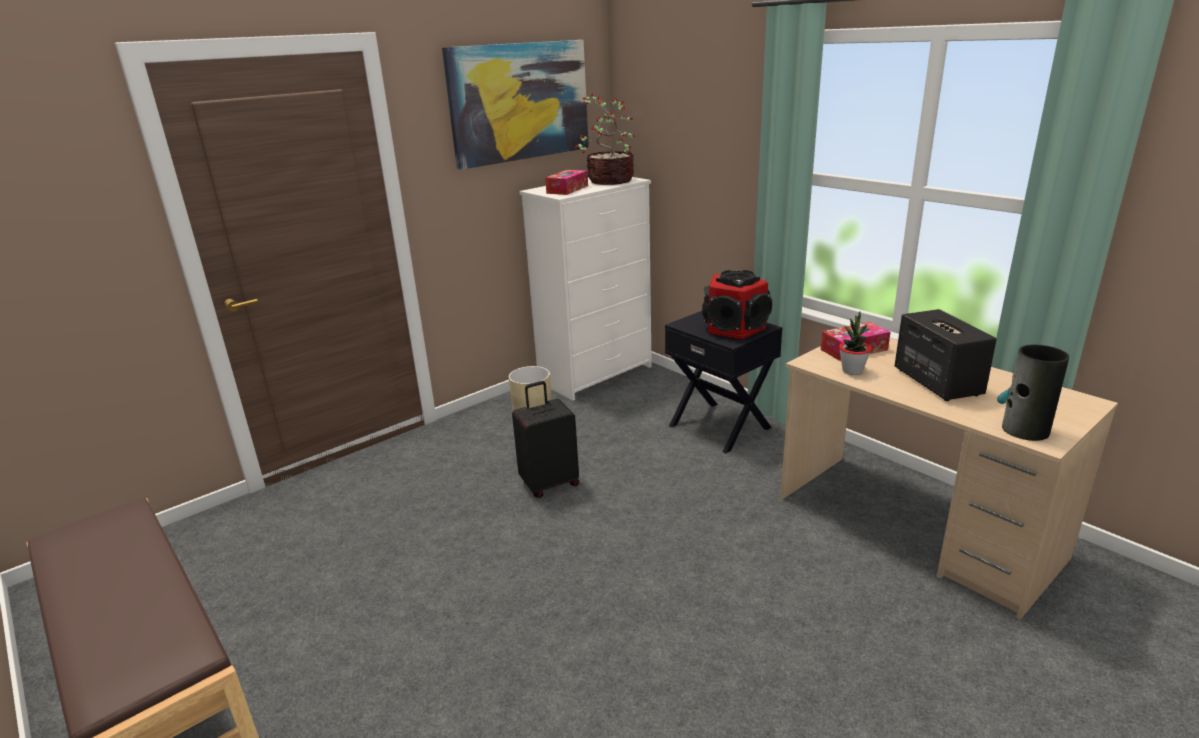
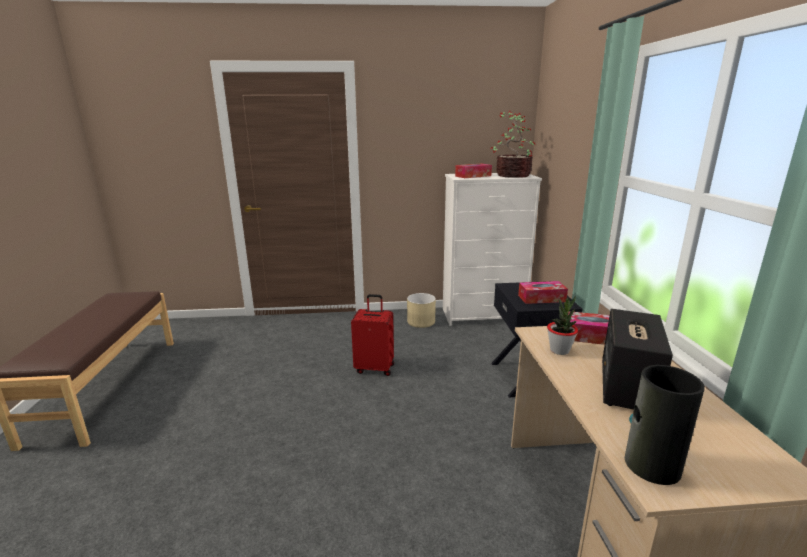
camera: 35 degrees right, 5 degrees down
(520, 102) = (454, 113): picture -> none
(549, 484) = (375, 368): black suitcase -> red suitcase
(734, 328) = (541, 298): speaker -> tissue box

